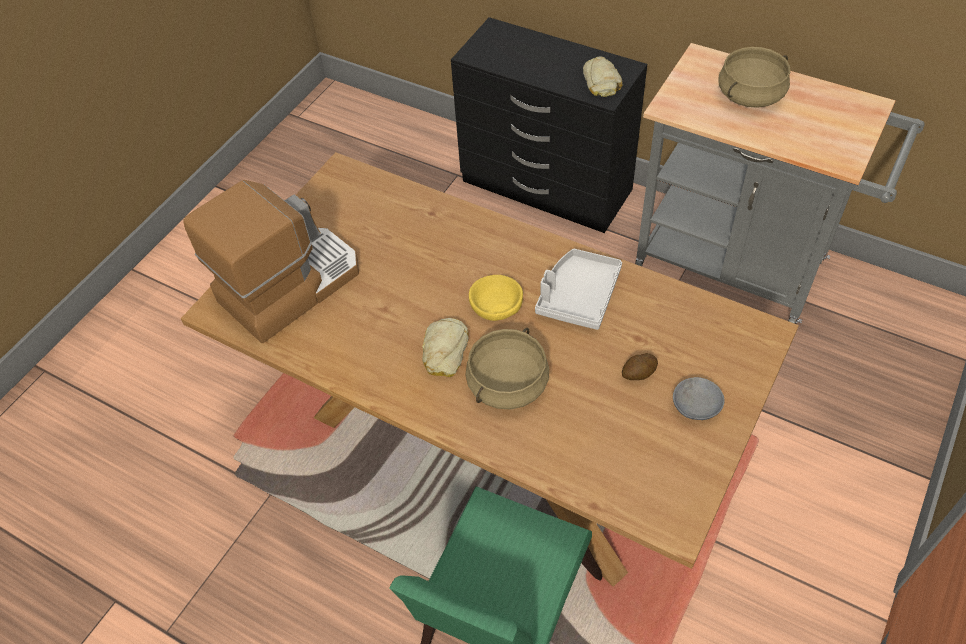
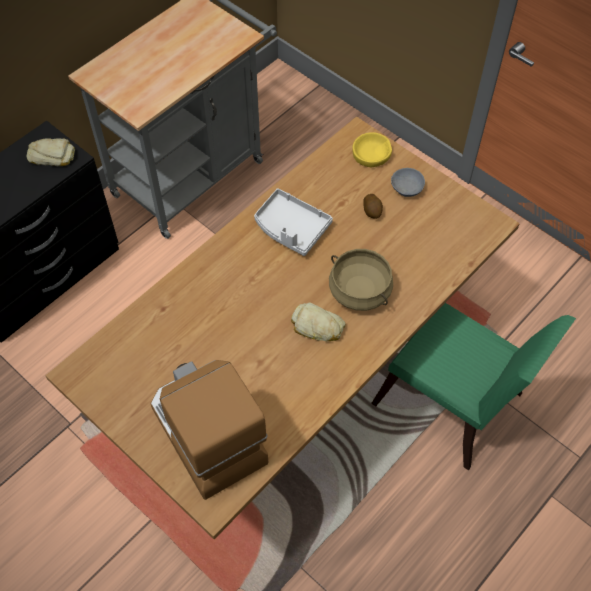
camera: 80 degrees left, 5 degrees up
(496, 303) = (280, 282): yellow bowl -> yellow bowl (371, 154)
(750, 95) = (150, 61): beige cooking pot -> none

